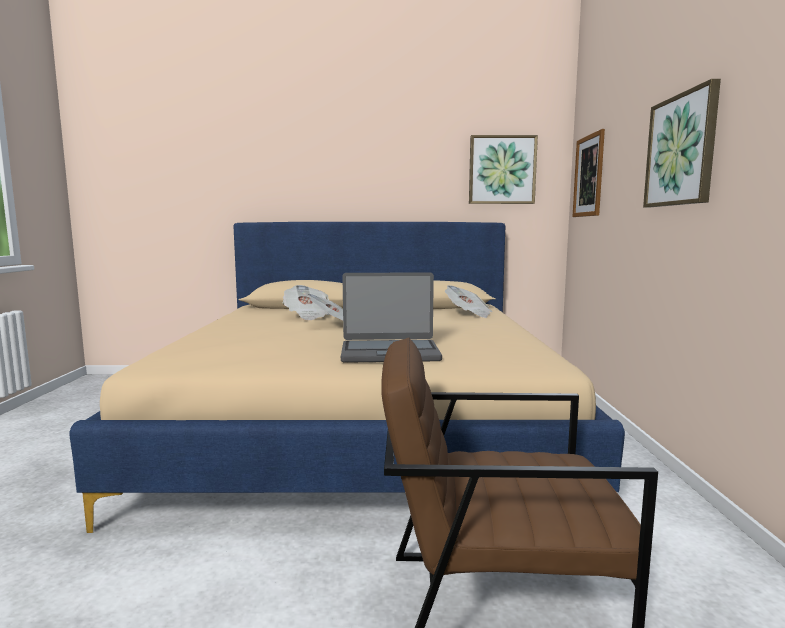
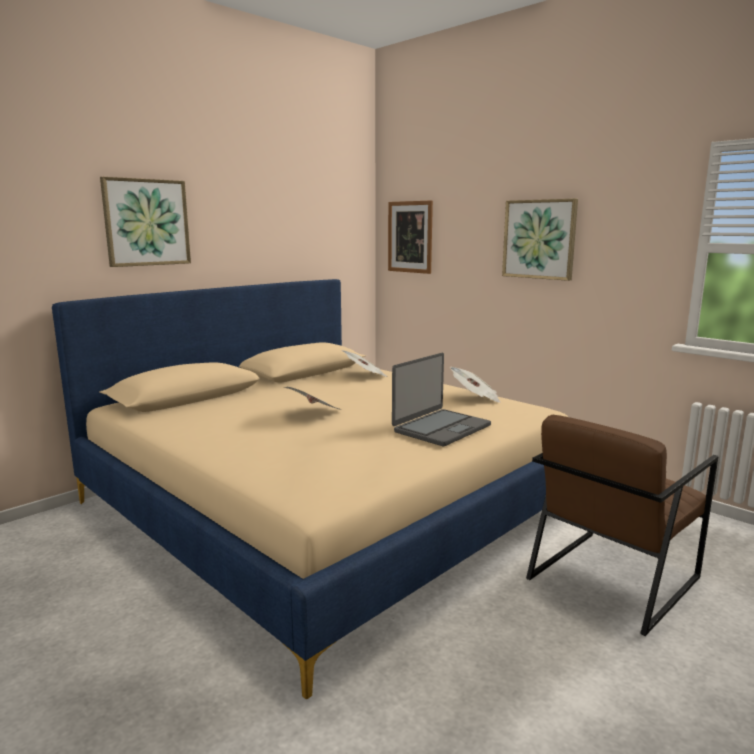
camera: 45 degrees left, 5 degrees up
(307, 316) = (246, 409): newspaper -> newspaper (475, 398)
(502, 170) = (327, 226): picture -> picture (146, 222)

